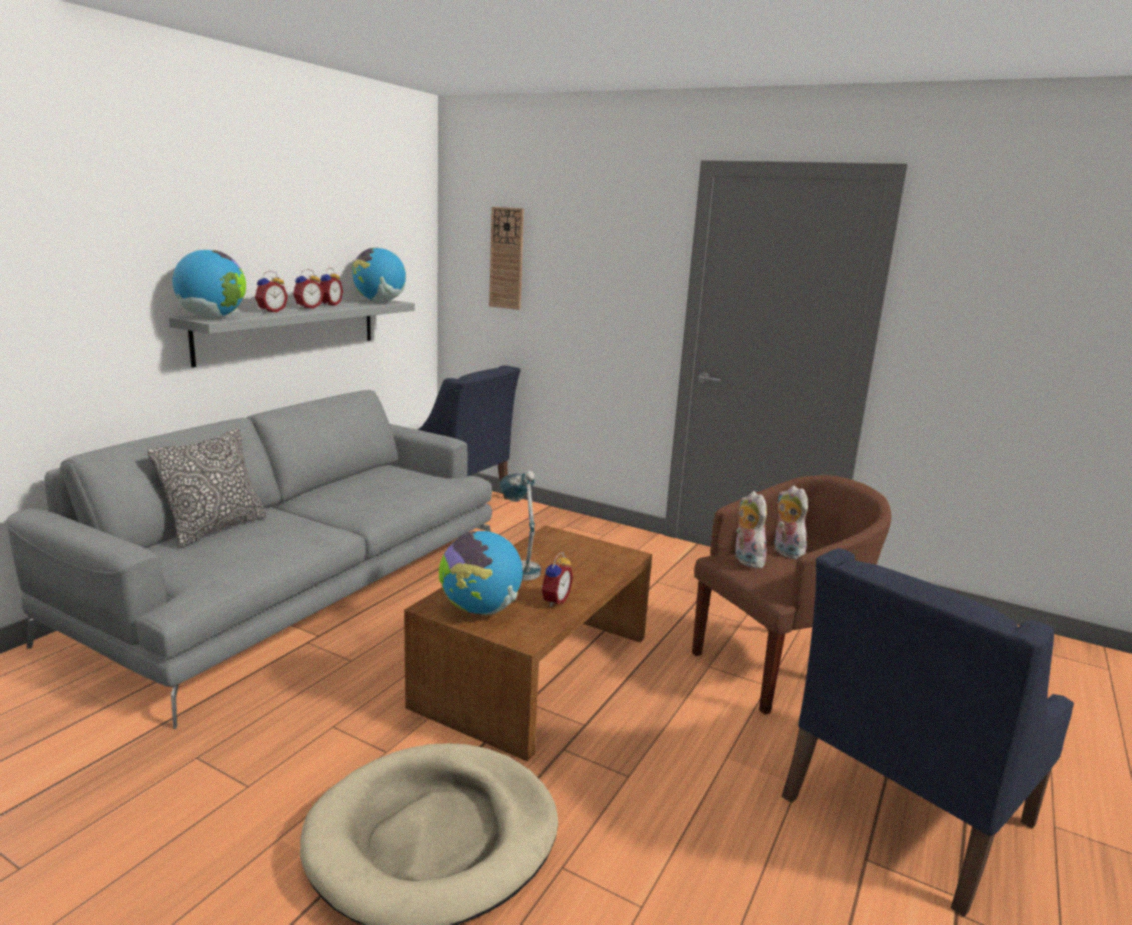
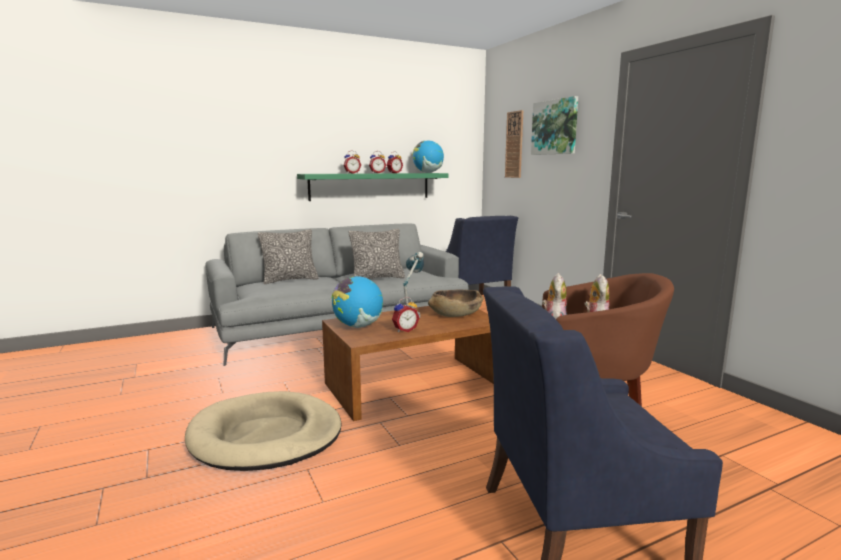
camera: 35 degrees right, 5 degrees down
(212, 318) = (314, 173): globe -> none
(290, 329) = (370, 186): grey shelf -> green shelf
(366, 498) = (377, 278): none -> pillow
(574, 552) = (456, 314): none -> brown bowl
(586, 244) = (555, 127): none -> picture

